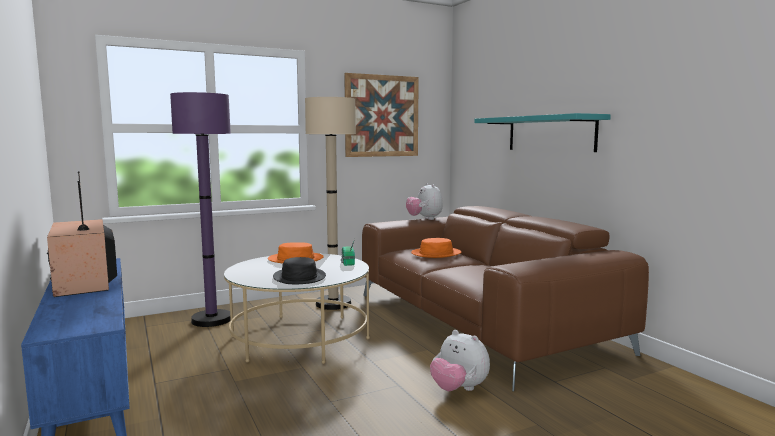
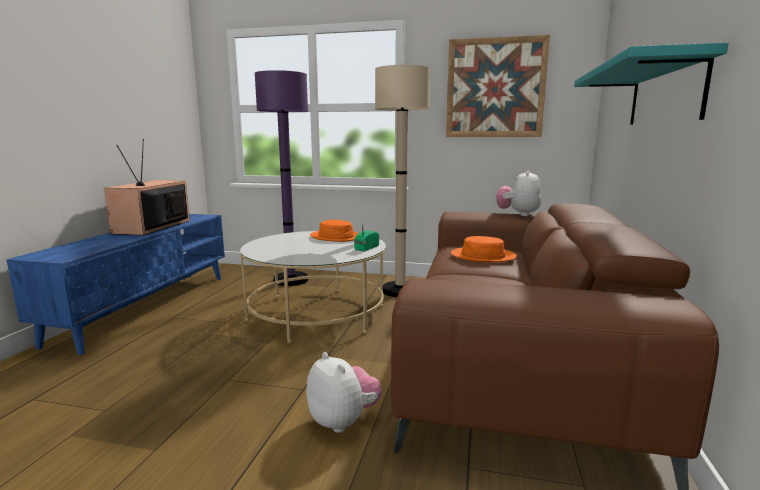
camera: 40 degrees right, 5 degrees up
(299, 277) = (291, 253): black hat -> none
(459, 389) = (343, 421): plush toy -> plush toy turned 150 degrees clockwise

